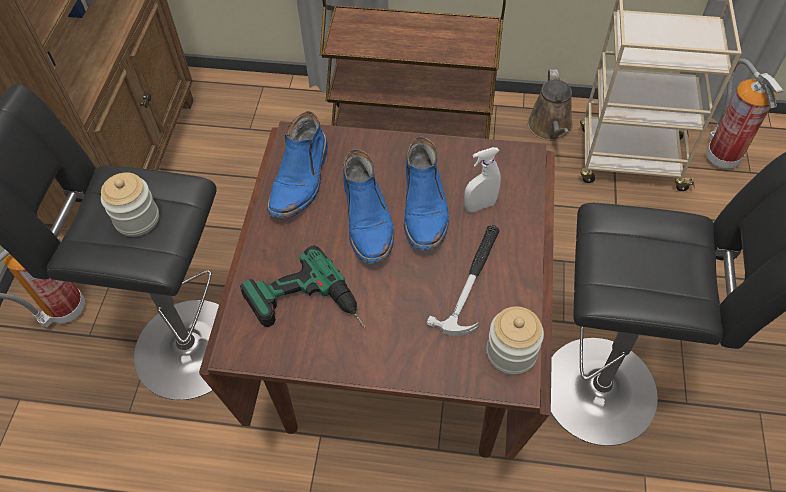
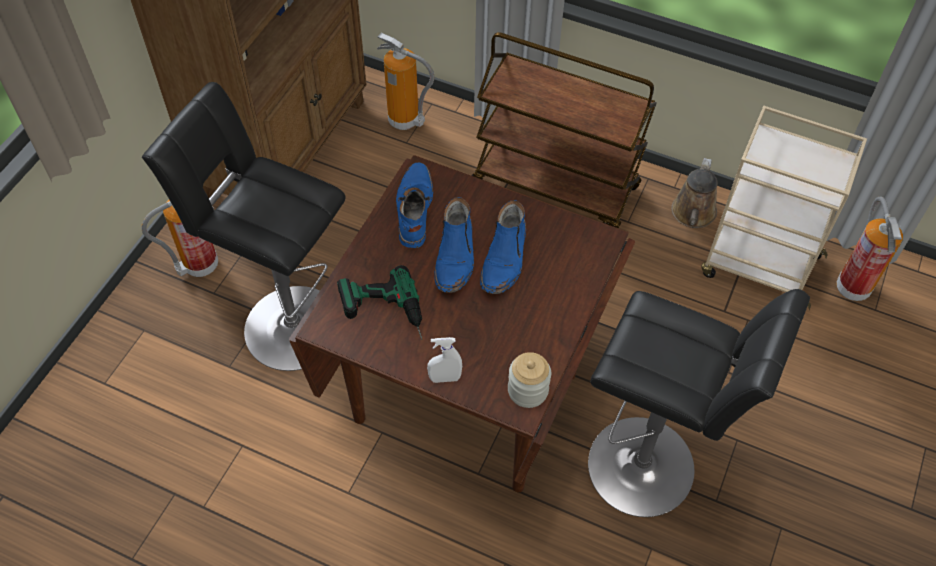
camera: 15 degrees right, 0 degrees up
(137, 219) = (276, 208): jar -> none
(242, 109) = (405, 121): none -> fire extinguisher
(301, 180) = (413, 209): blue boot -> blue boot turned 150 degrees clockwise
(472, 281) = (519, 327): hammer -> none
(480, 206) = (550, 269): white spray bottle -> white spray bottle (445, 378)

